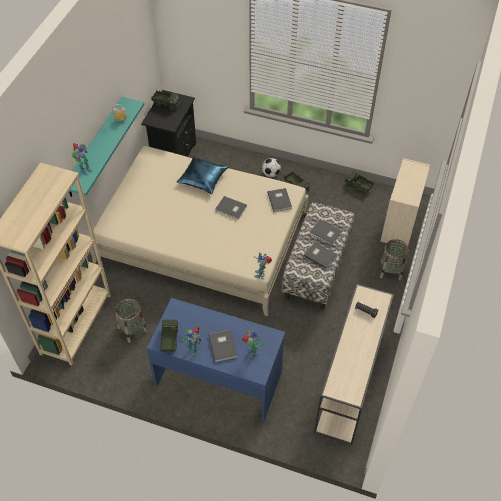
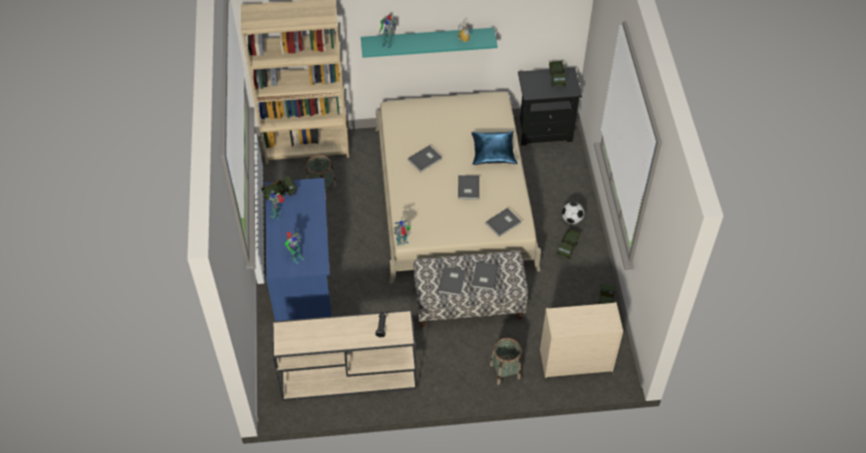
camera: 65 degrees right, 0 degrees up
(223, 345) = (292, 234): grey book -> grey book (425, 159)

